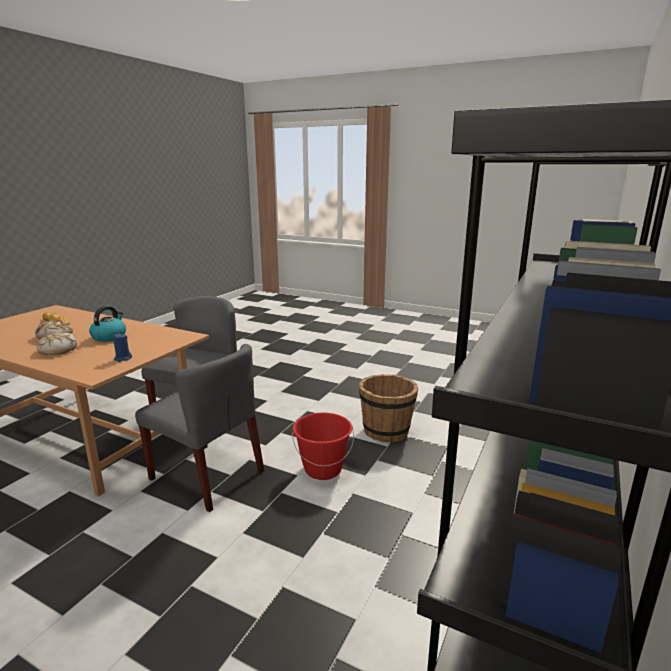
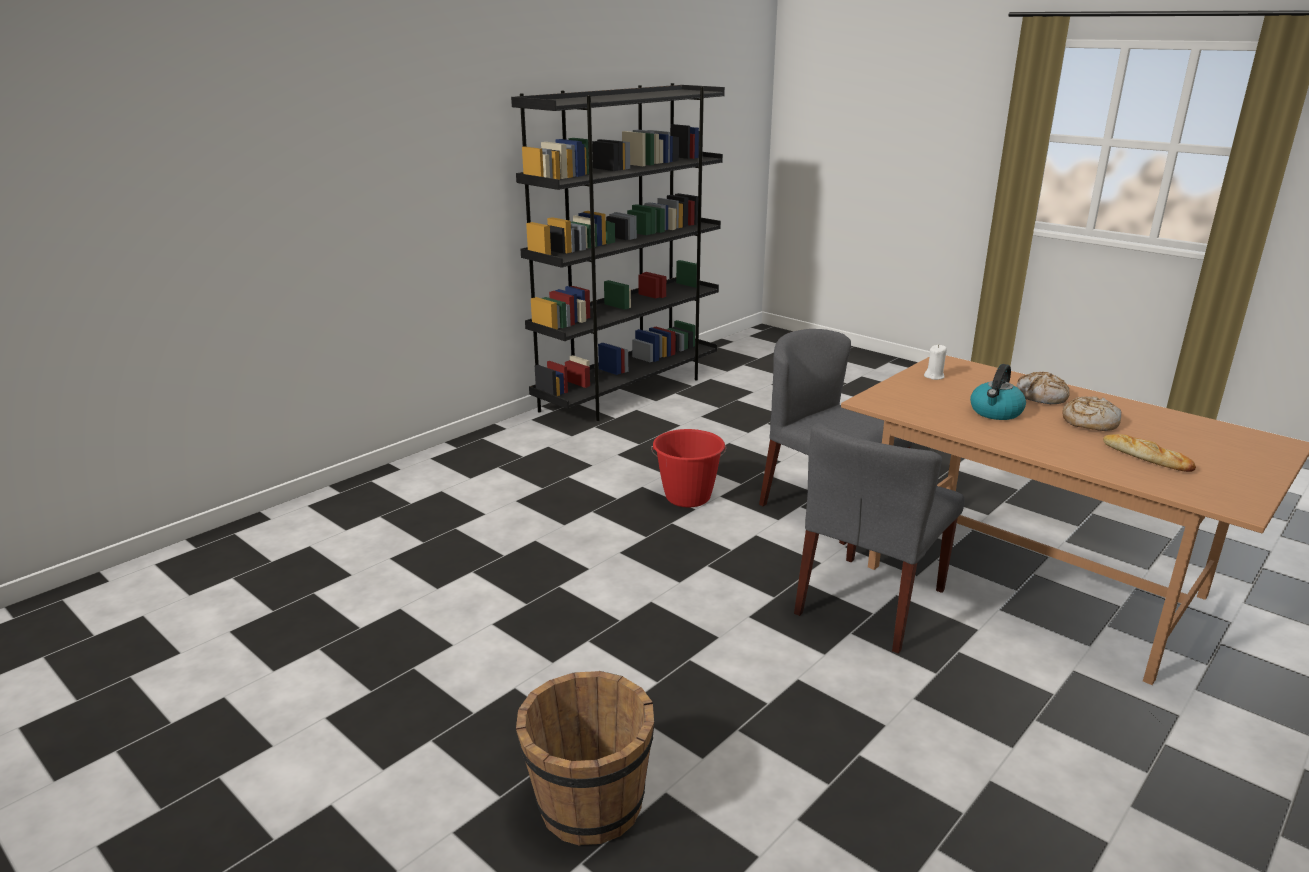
camera: 165 degrees left, 5 degrees up
(123, 358) = (934, 376): blue candle -> white candle
(386, 430) = (575, 530): brown bucket -> brown bucket (589, 806)

